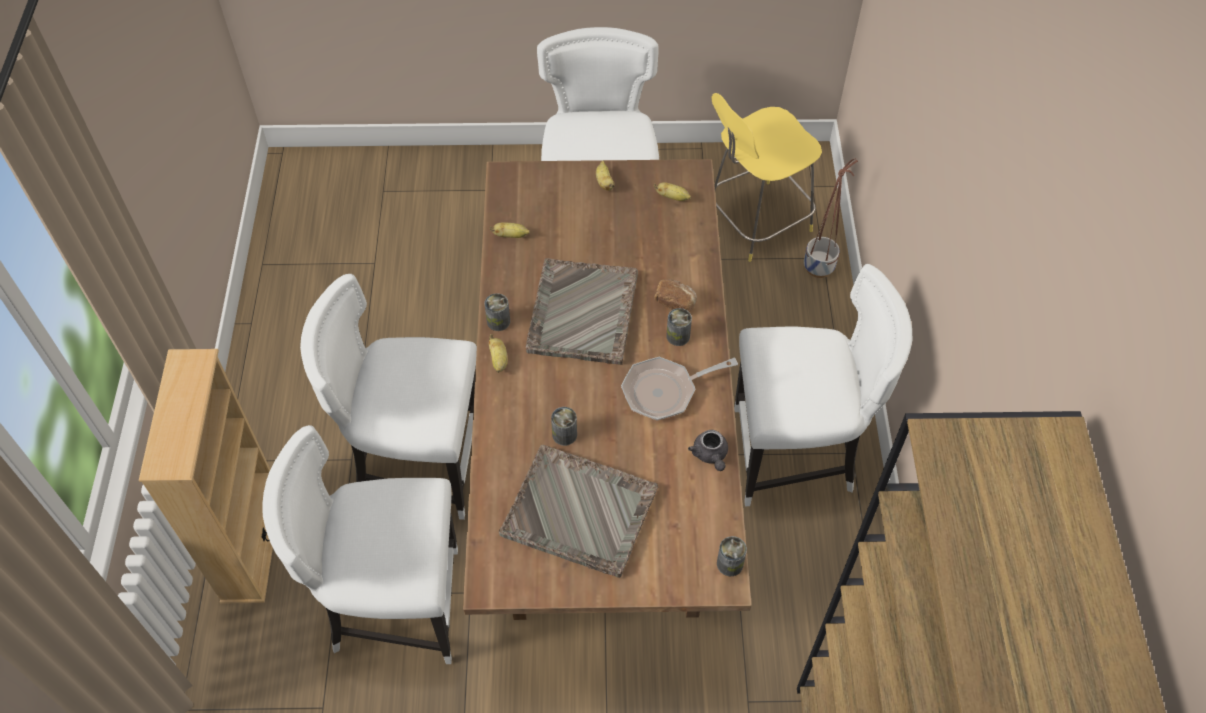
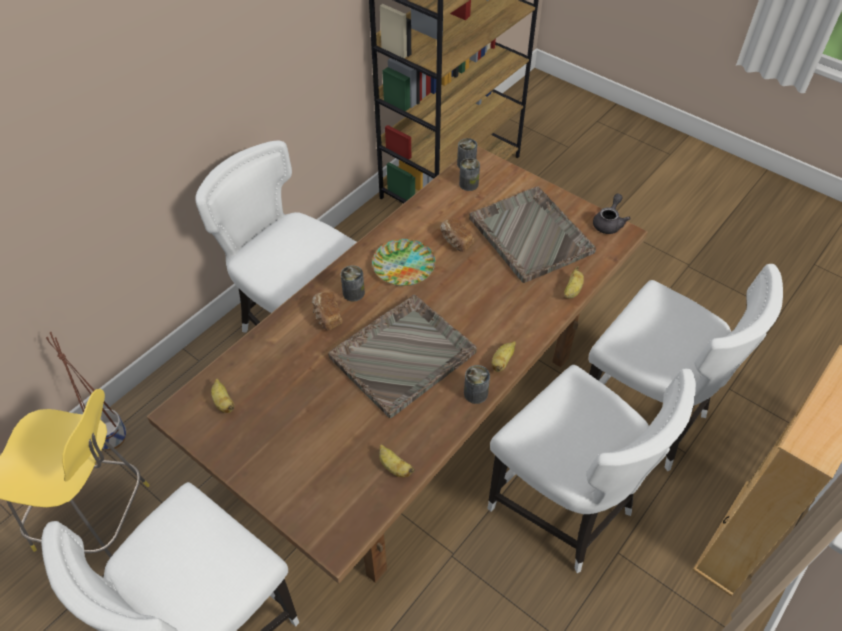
camera: 140 degrees left, 5 degrees down
(564, 434) = (499, 282): can -> can (468, 184)
(604, 182) = (259, 462): banana -> banana (572, 291)
(644, 451) = (455, 241): none -> bread
(665, 391) = (403, 265): frying pan -> plate
(710, 455) = (417, 215): grey teapot -> grey teapot (609, 223)

